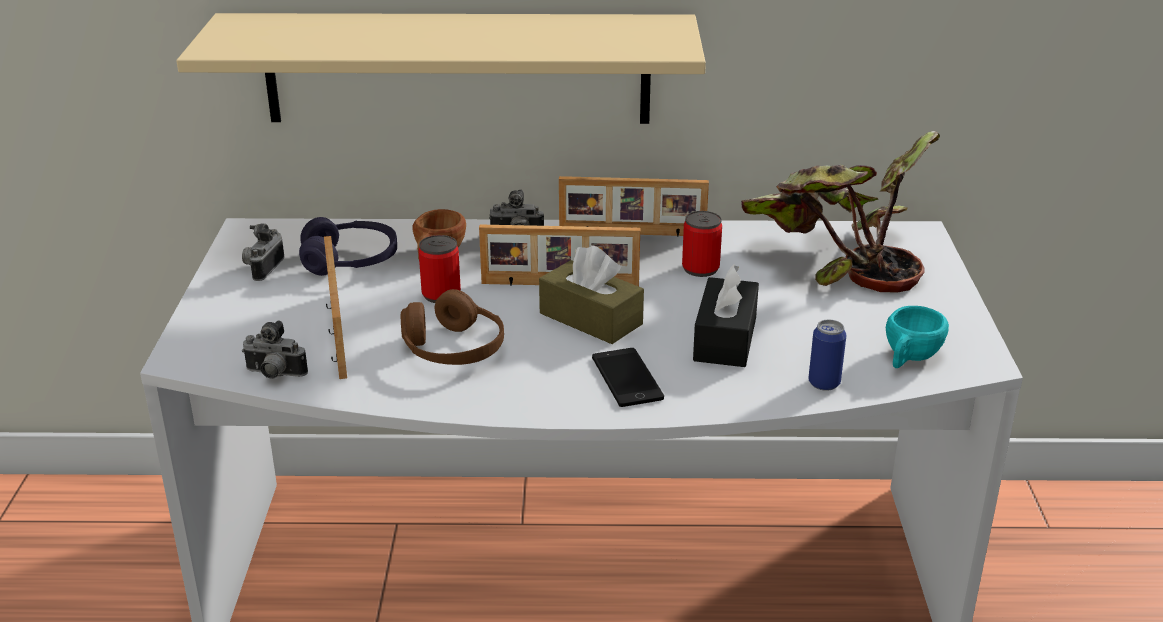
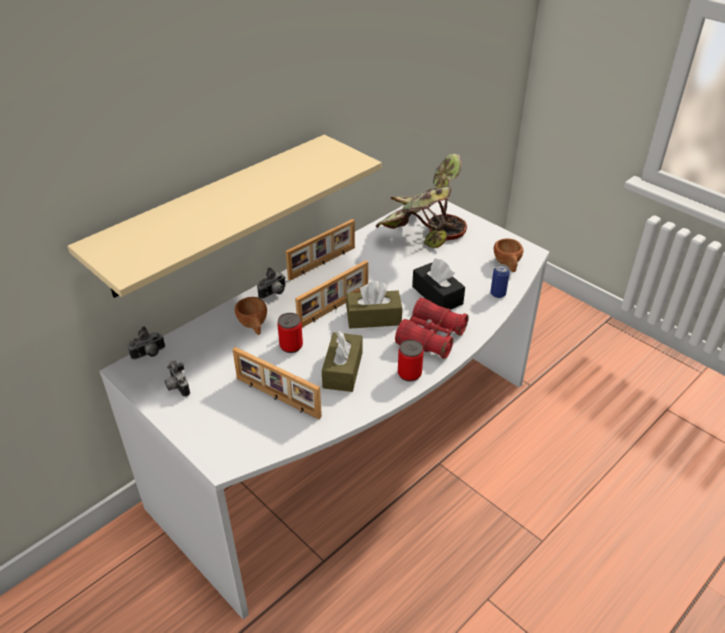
camera: 45 degrees left, 10 degrees up
(274, 375) = (286, 438): camera -> camera (149, 354)
(350, 261) = (216, 355): purple headphones -> none
(453, 349) = (342, 370): brown headphones -> brown tissue box
(627, 378) = (431, 337): phone -> red binoculars
(700, 269) = (377, 266): can -> can (409, 374)
(909, 359) = (507, 265): turquoise cup -> brown cup

